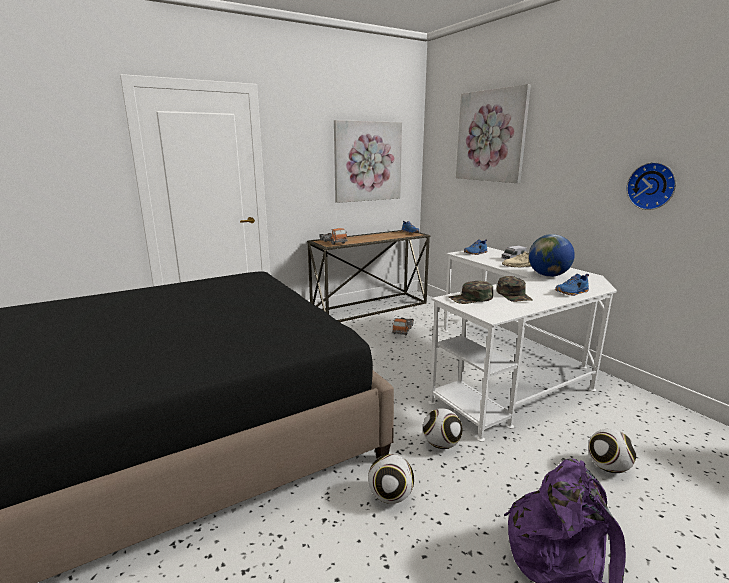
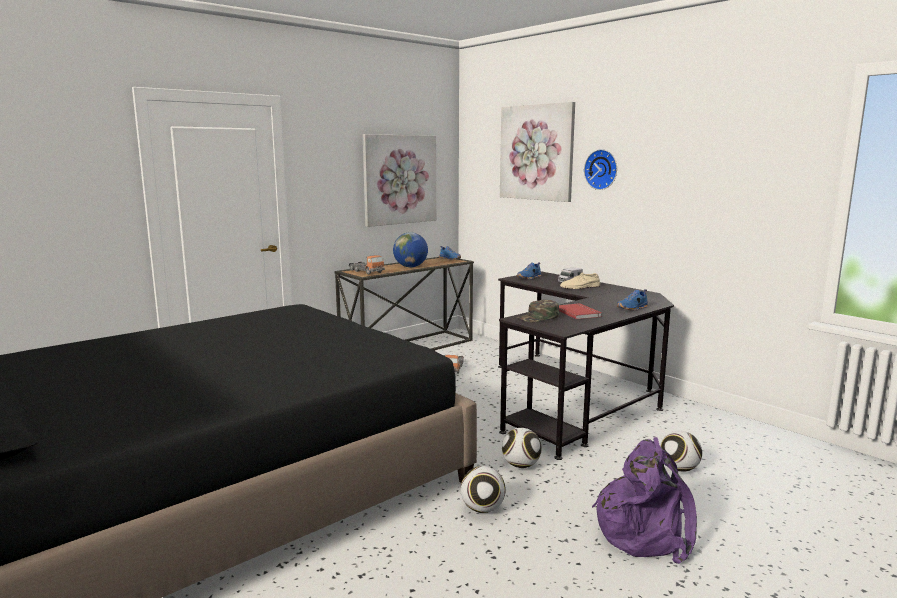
camera: 10 degrees left, 5 degrees down
(510, 369) = (576, 397): white desk -> black desk
(514, 295) = (578, 313): green cap -> red book
(548, 275) = (608, 295): globe -> globe (410, 267)
(652, 186) = (697, 203): wall clock -> wall clock (602, 169)

